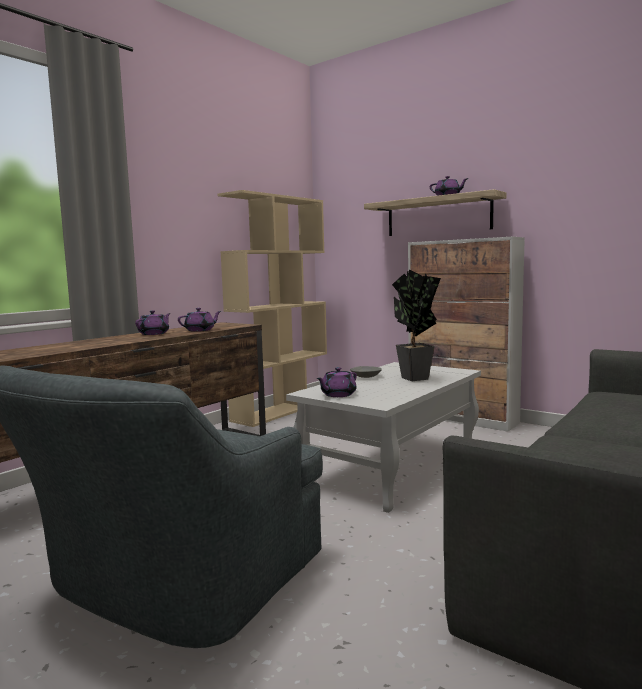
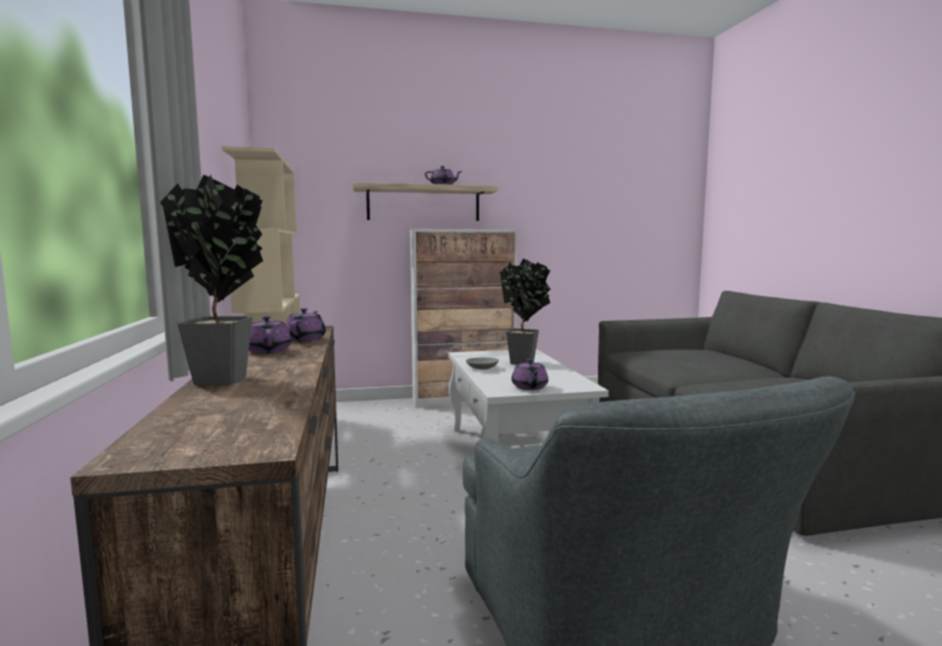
camera: 50 degrees left, 0 degrees up
(70, 344) = (226, 381): none -> potted plant

